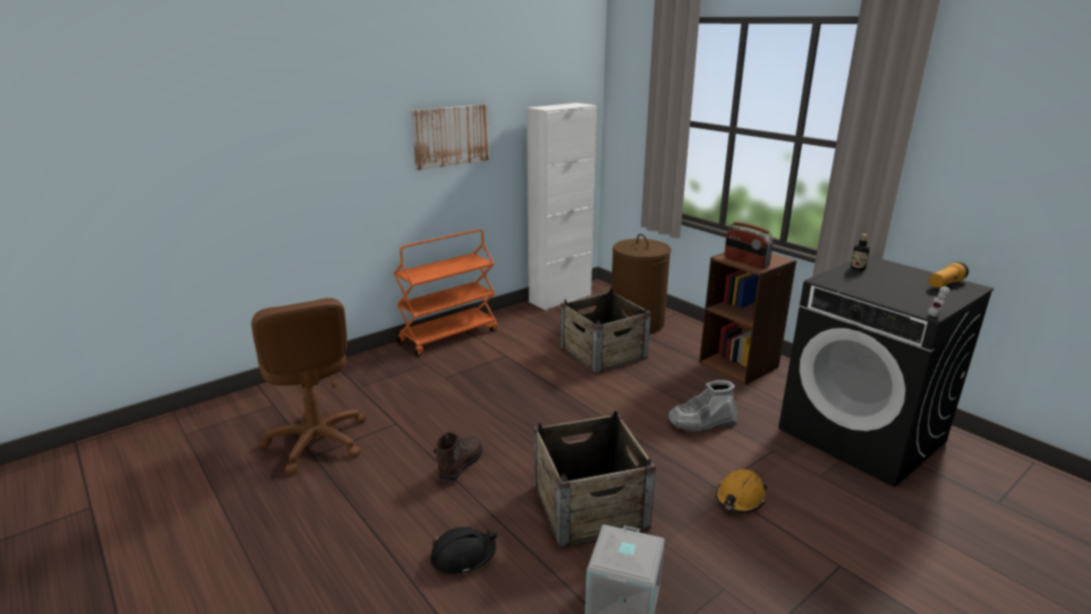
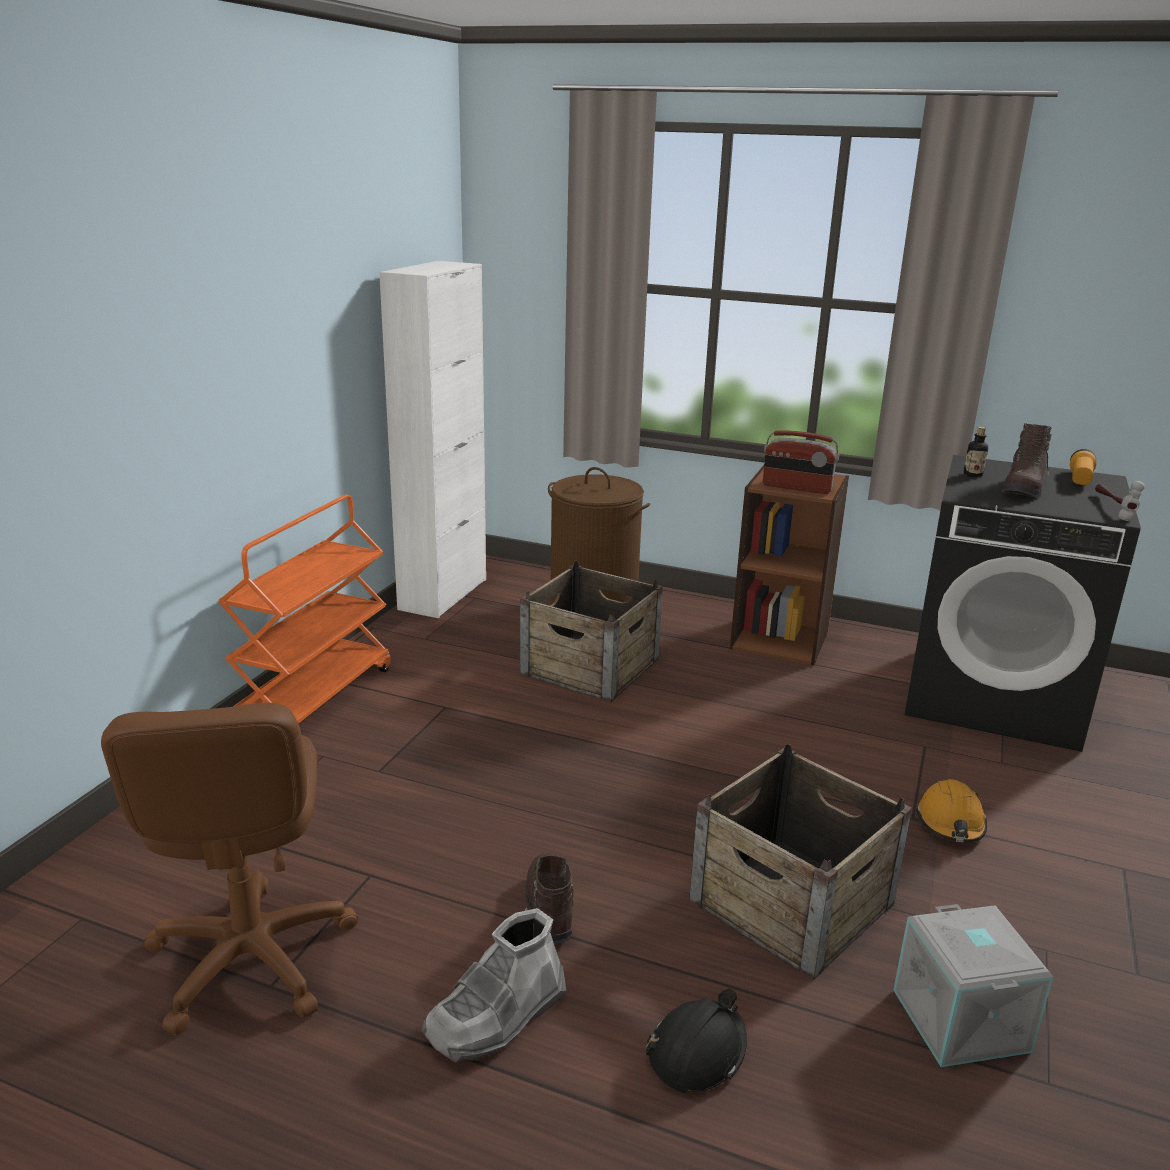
camera: 30 degrees left, 0 degrees up
(316, 441) = (249, 958): brown office chair -> brown office chair turned 45 degrees clockwise
(451, 136) = (281, 330): picture -> none
(701, 423) = (812, 734): grey boot -> grey boot (497, 1017)
(882, 283) = (1023, 489): none -> brown boot

